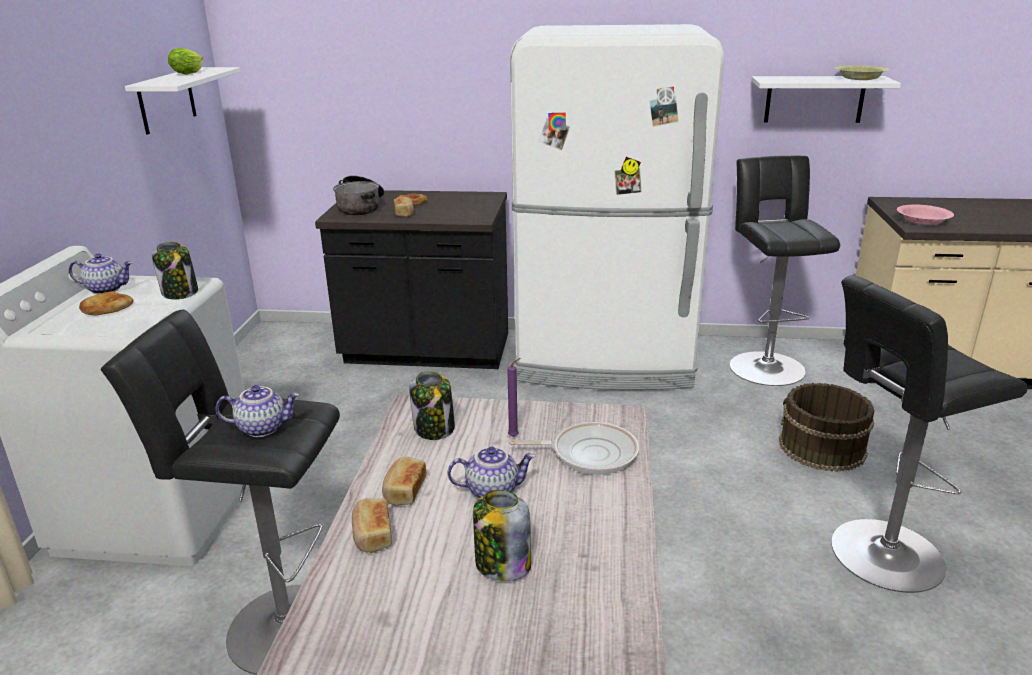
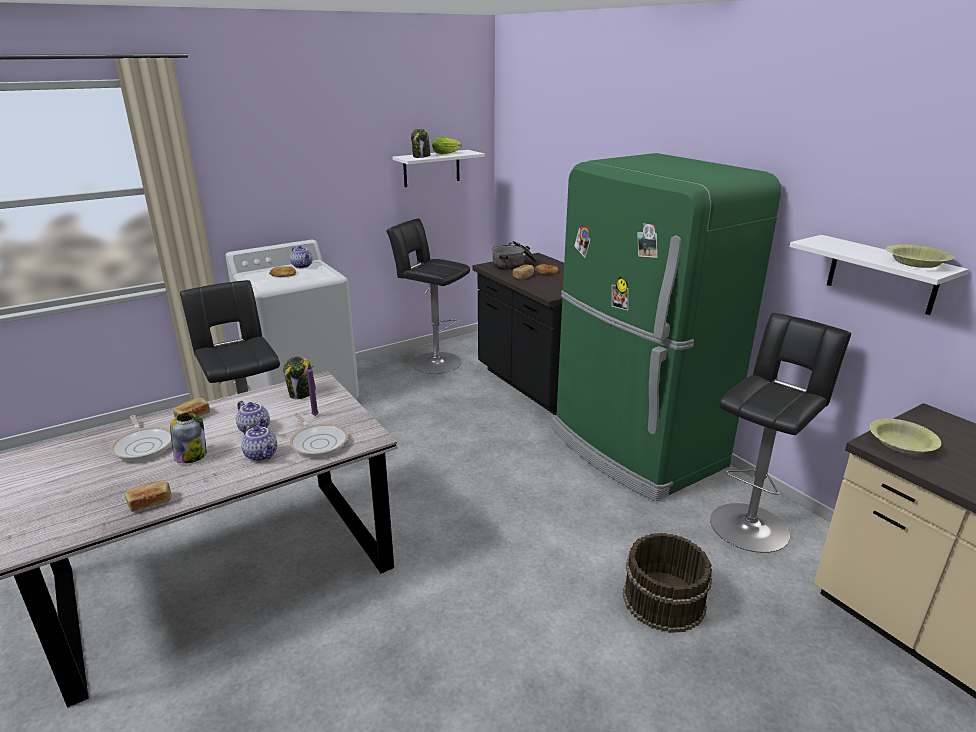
camera: 50 degrees right, 0 degrees up
(180, 293) = (316, 278): jar -> jar (421, 156)
(263, 427) = (237, 352): teapot -> teapot (262, 455)
(404, 491) = (235, 409): bread -> bread (150, 502)
(408, 607) = (144, 445): none -> frying pan
(604, 360) = (634, 449): white fridge -> green fridge
(880, 556) = (544, 681): black stool -> black stool (433, 362)
(922, 221) = (901, 444): pink bowl -> yellow bowl

